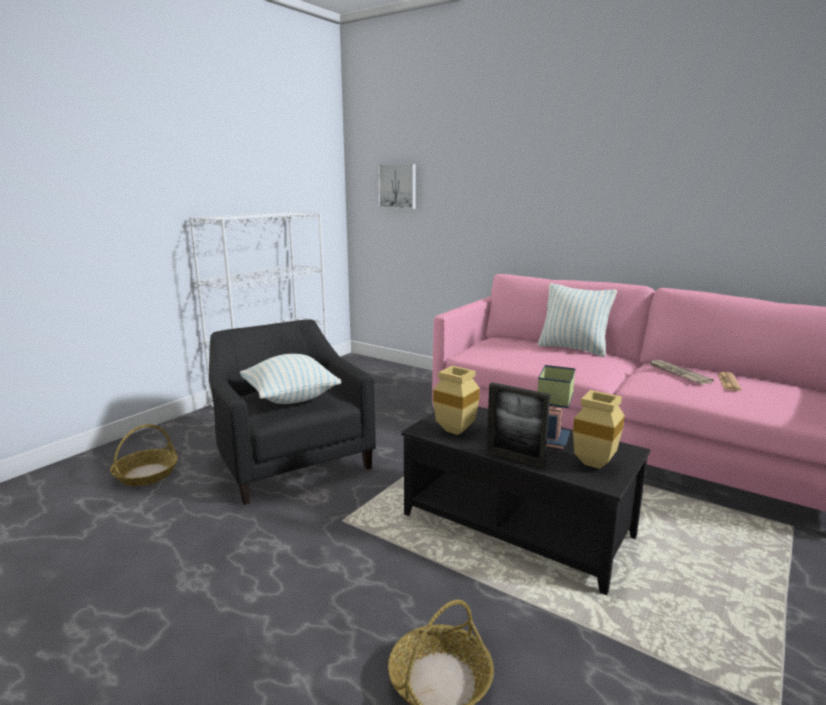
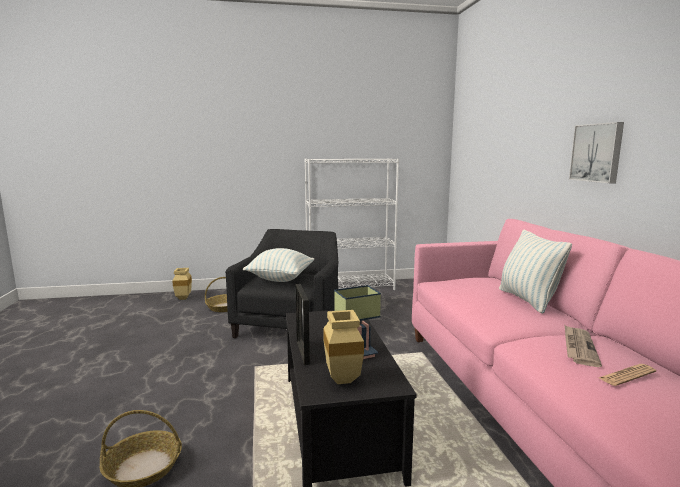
camera: 45 degrees right, 5 degrees down
(398, 186) = (476, 139): picture -> picture (597, 153)
(453, 431) = (311, 323): beige vase -> beige vase (183, 298)

